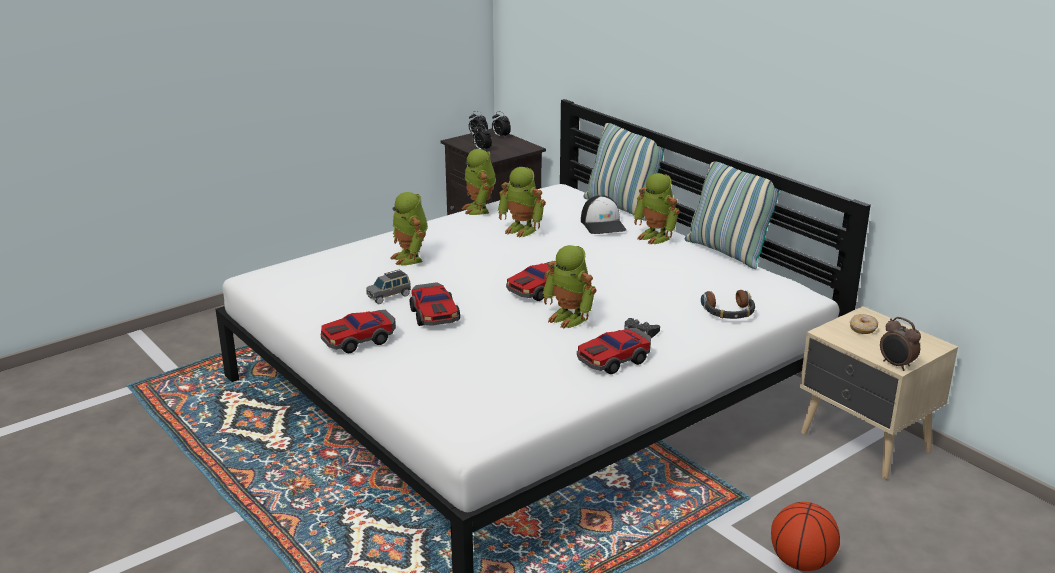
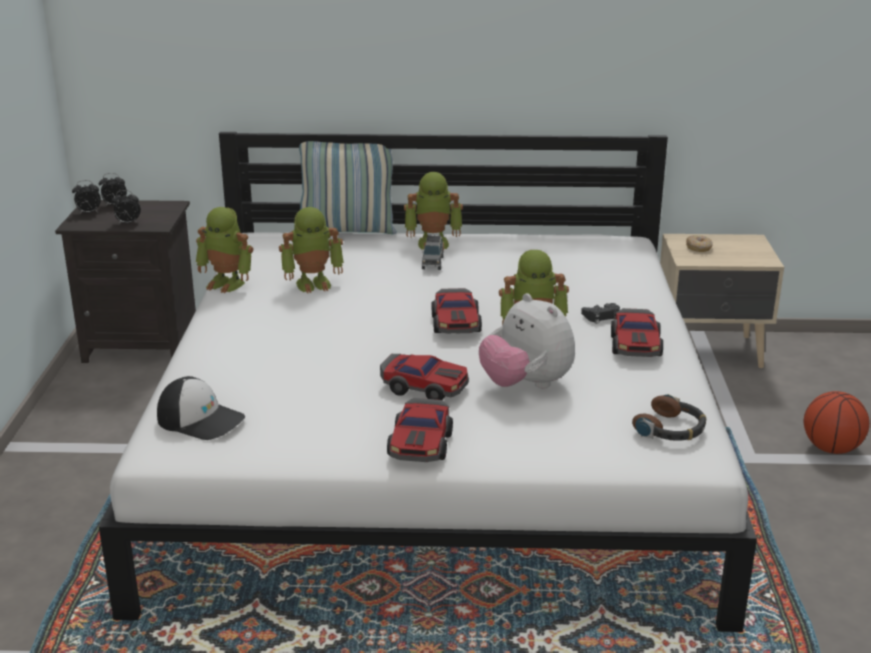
camera: 50 degrees left, 0 degrees up
(389, 296) = (345, 394): grey toy car -> grey toy car (432, 262)
(411, 258) = (275, 353): toy robot -> none
(488, 344) = (526, 385): none -> plush toy
(603, 224) = (371, 250): cap -> cap (201, 419)
(727, 252) = (509, 232): pillow -> none
(728, 312) = (618, 273): headphones -> headphones (671, 429)
(896, 365) = (766, 261): alarm clock -> none

